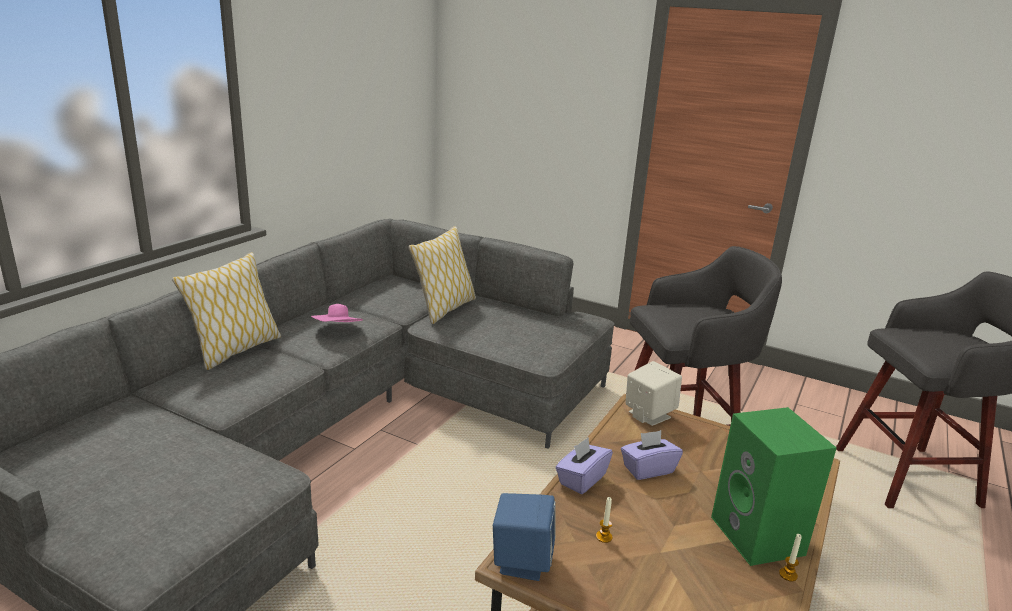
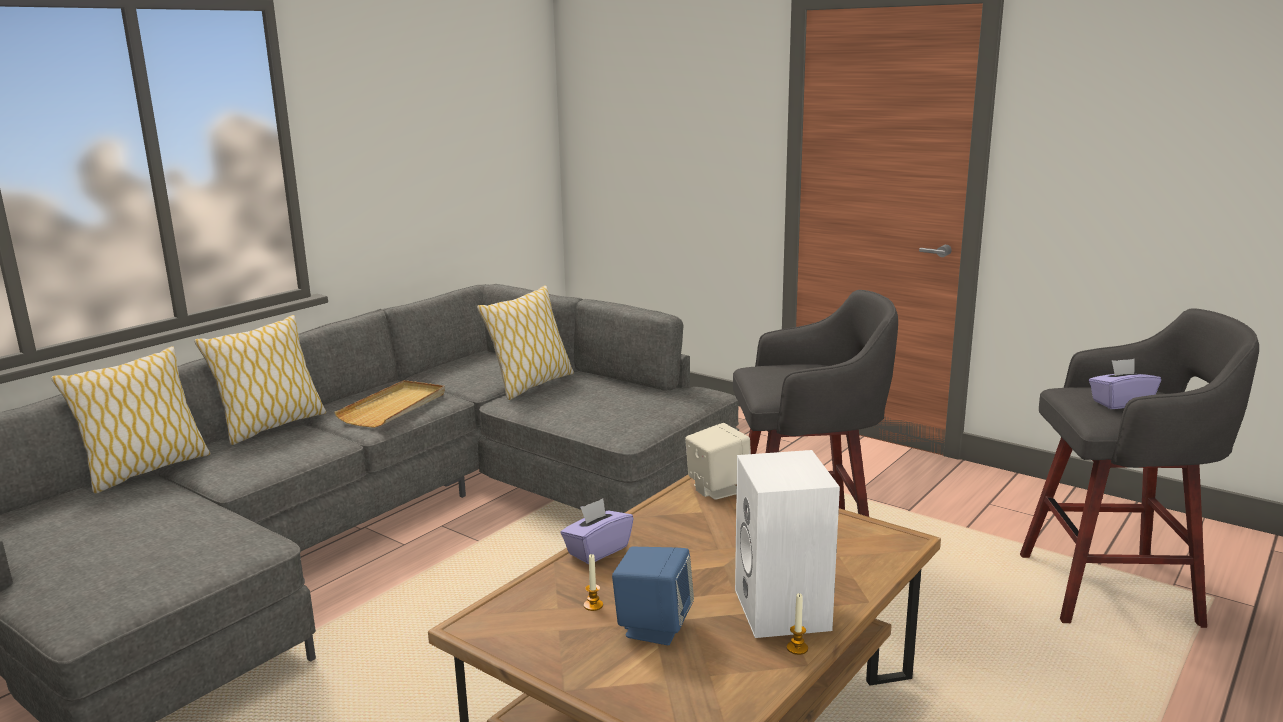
camera: 10 degrees right, 5 degrees down
(135, 397) = (145, 470): none -> pillow
(338, 331) = (394, 407): pink hat -> beige tray
(521, 561) = (484, 624): blue speaker -> blue speaker (653, 627)
(648, 469) = (685, 542): purple tissue box -> purple tissue box (1120, 403)
(760, 537) = (784, 611): green speaker -> white speaker

